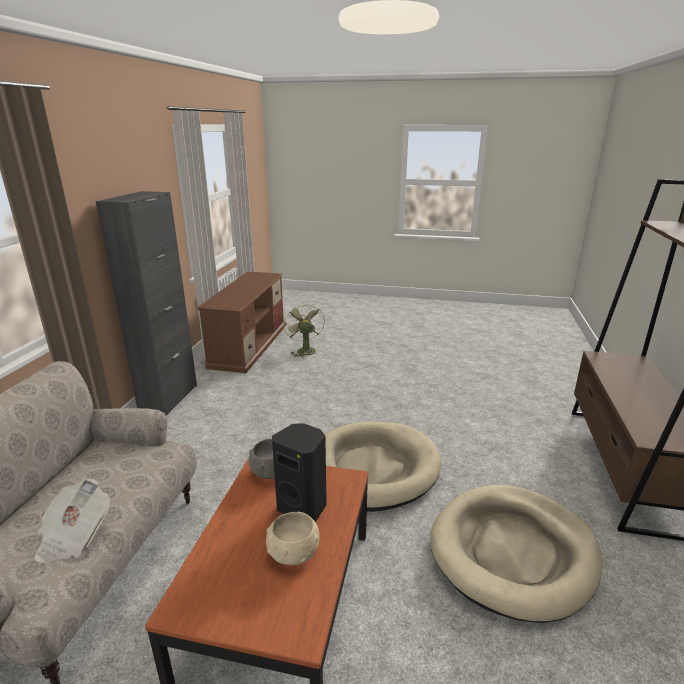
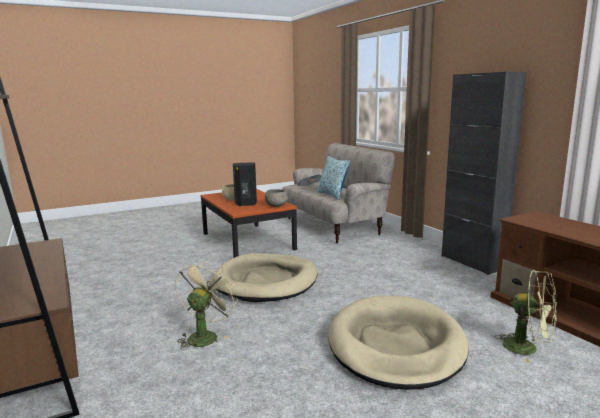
camera: 140 degrees right, 10 degrees down
(129, 471) = (332, 195): none -> pillow
(475, 431) = (204, 336): none -> beige fan
(513, 552) = (147, 281): beige dog bed -> beige dog bed (396, 345)

